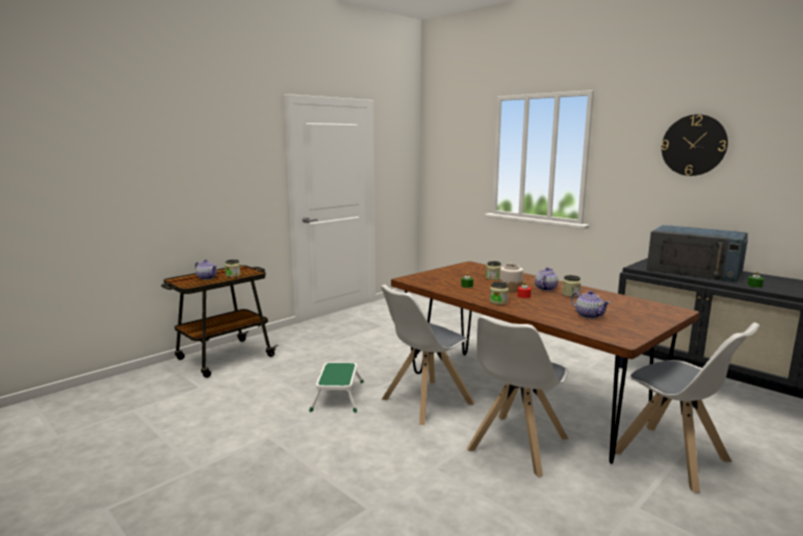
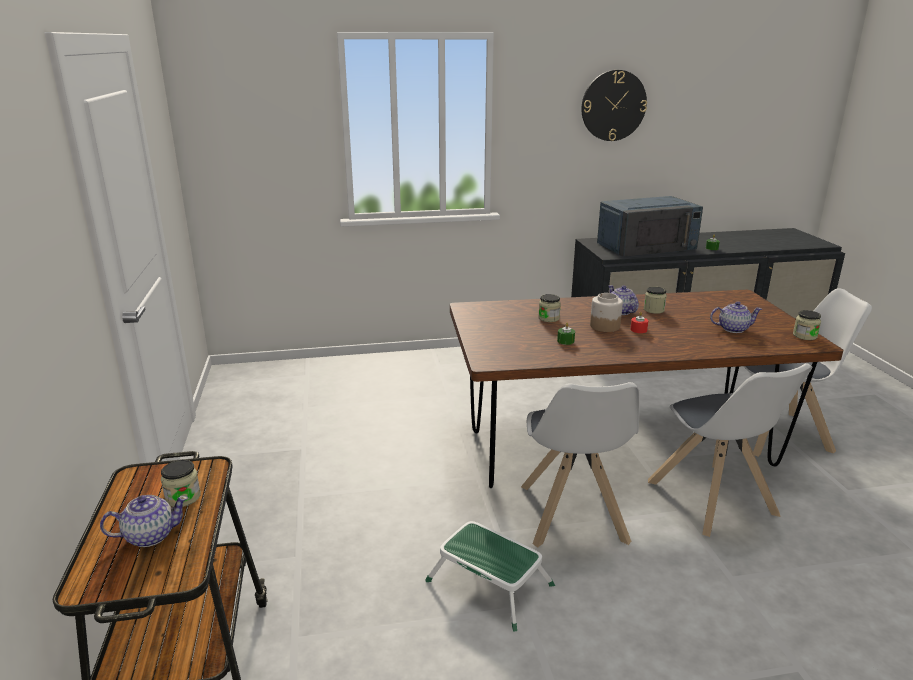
camera: 55 degrees left, 10 degrees up
(498, 302) = (650, 348): jar -> jar (804, 336)

